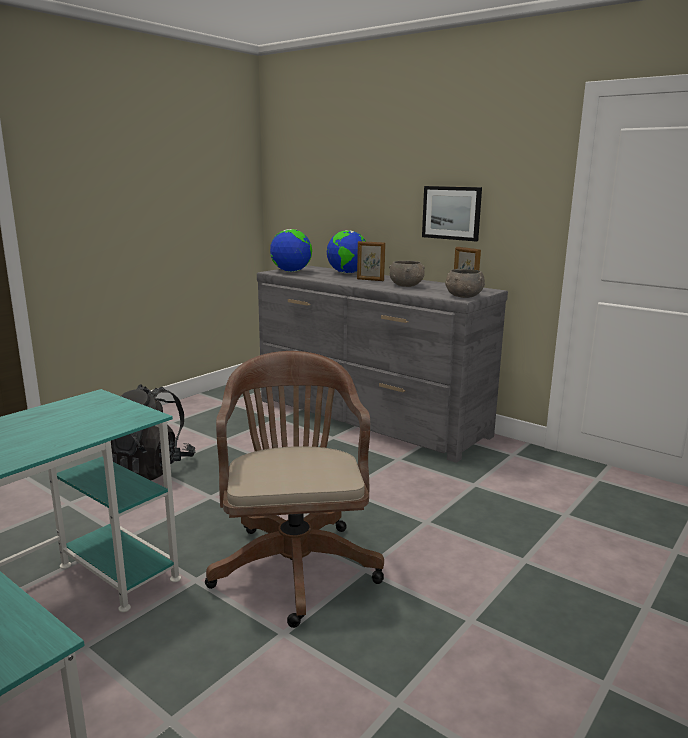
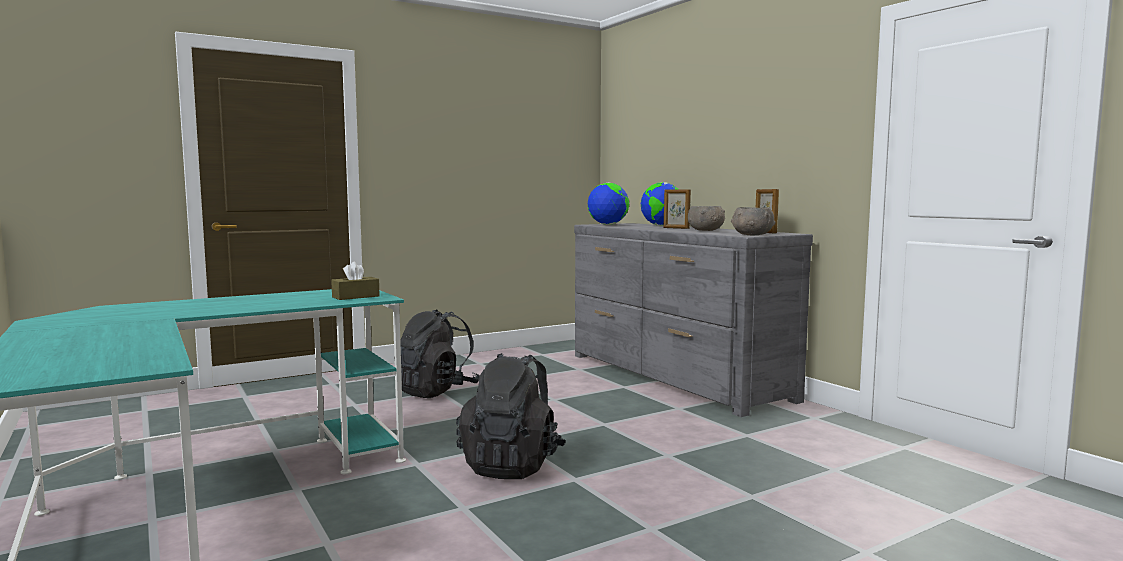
camera: 20 degrees right, 10 degrees down
(110, 416) = (355, 296): none -> brown tissue box
(295, 563) = (512, 465): brown office chair -> black backpack
(451, 213) = (760, 157): picture -> none

